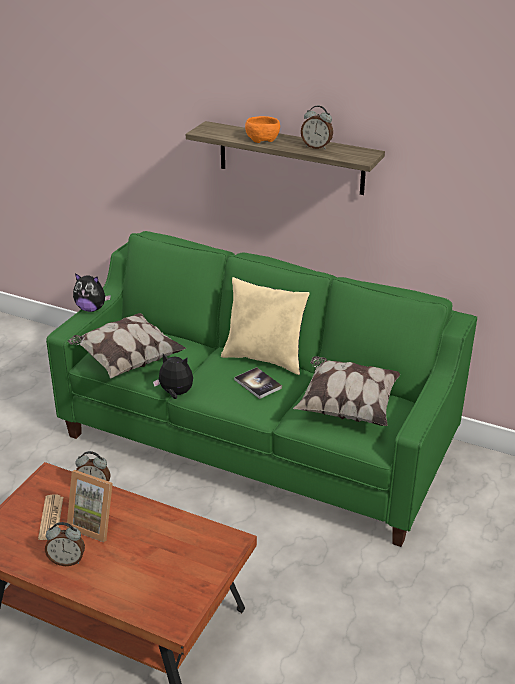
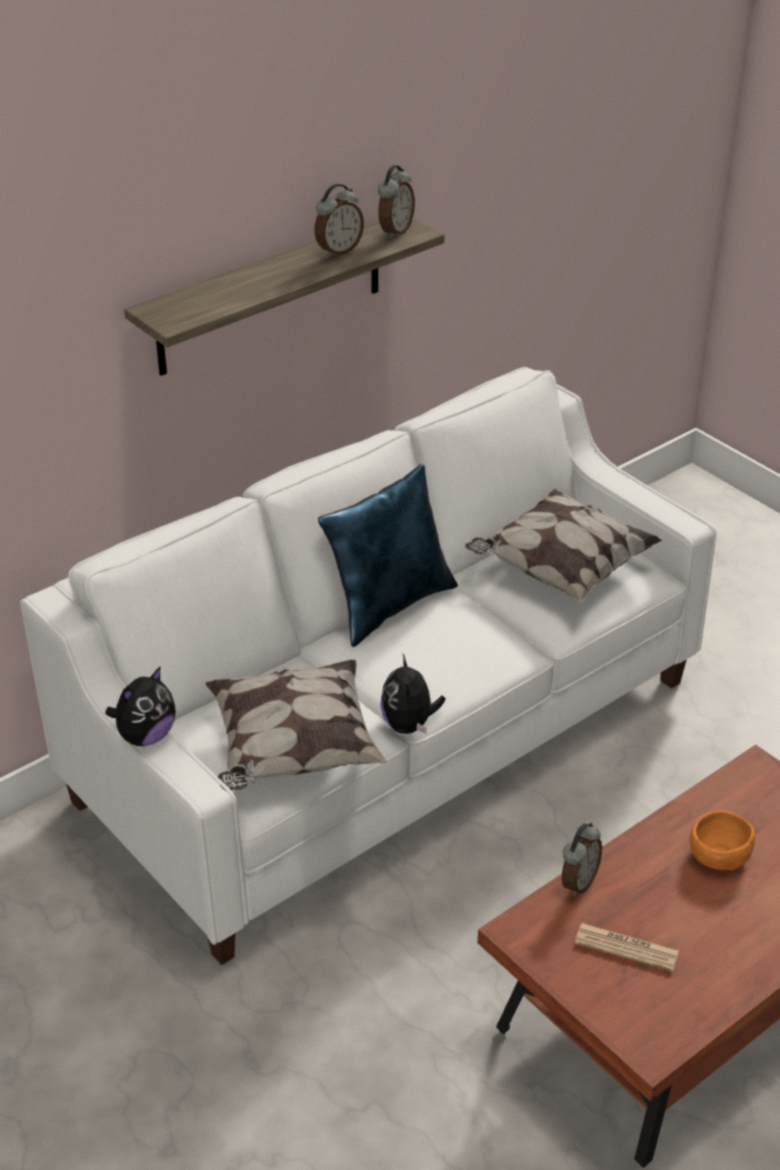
camera: 65 degrees left, 5 degrees up
(67, 560) = (731, 948): alarm clock -> alarm clock (395, 231)
(95, 524) = (663, 899): picture frame -> none
(175, 394) = (409, 725): plush toy -> plush toy turned 45 degrees counterclockwise
(258, 384) = (456, 630): book -> none
(258, 442) = (390, 739): green sofa -> white sofa
(262, 138) = (260, 281): orange bowl -> orange bowl (717, 855)
(265, 358) = (389, 605): beige pillow -> blue pillow

